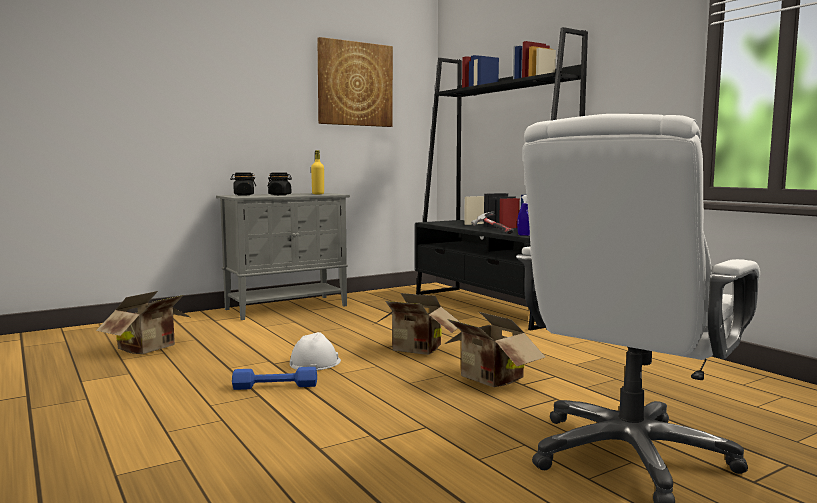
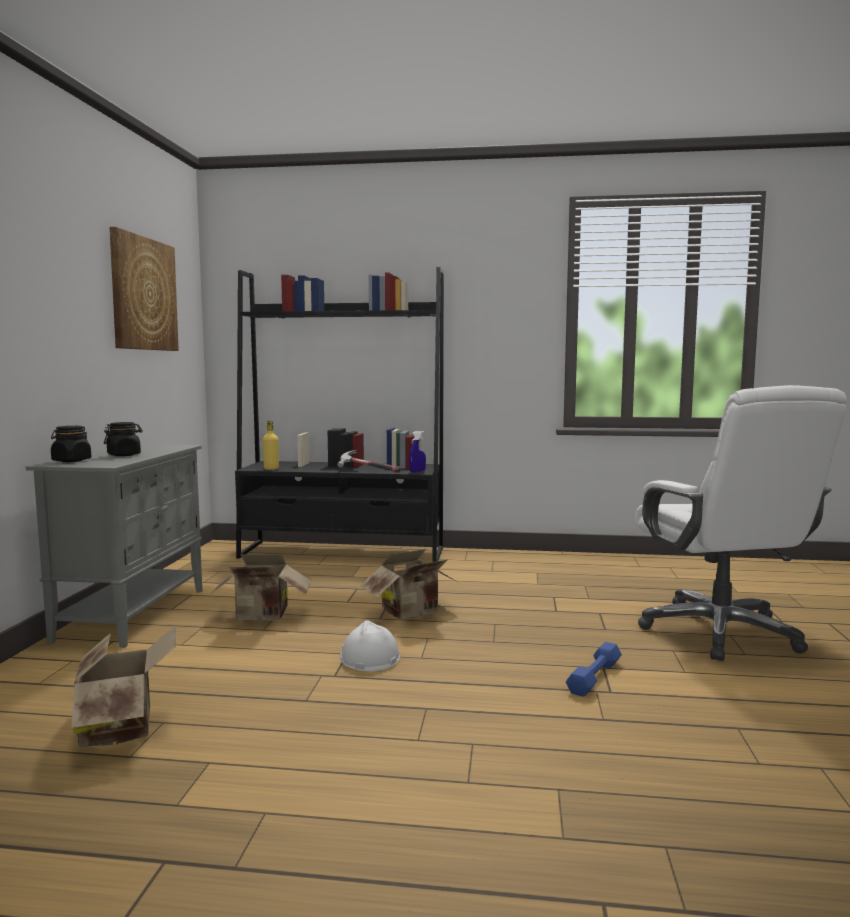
camera: 50 degrees left, 0 degrees up
(275, 386) = (411, 694): blue dumbbell -> blue dumbbell (594, 677)
(318, 194) = (156, 448): yellow bottle -> yellow bottle (271, 469)
(489, 380) = (532, 616): cardboard box -> cardboard box (263, 616)

